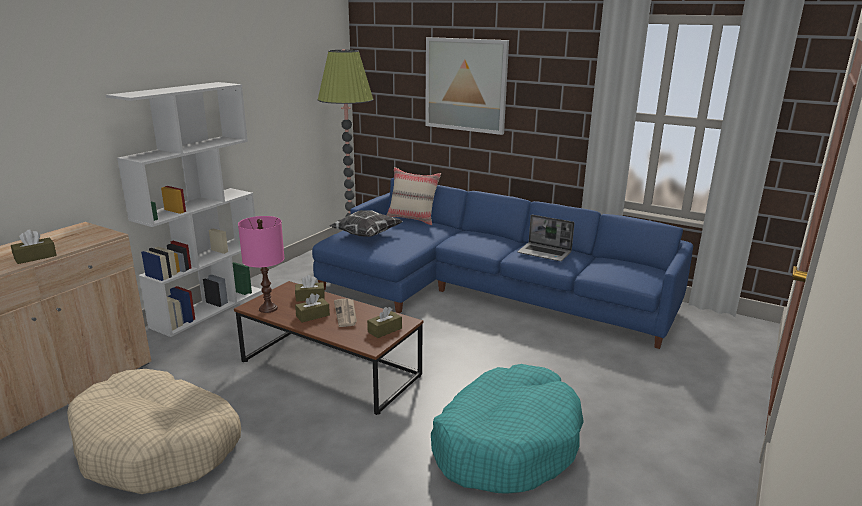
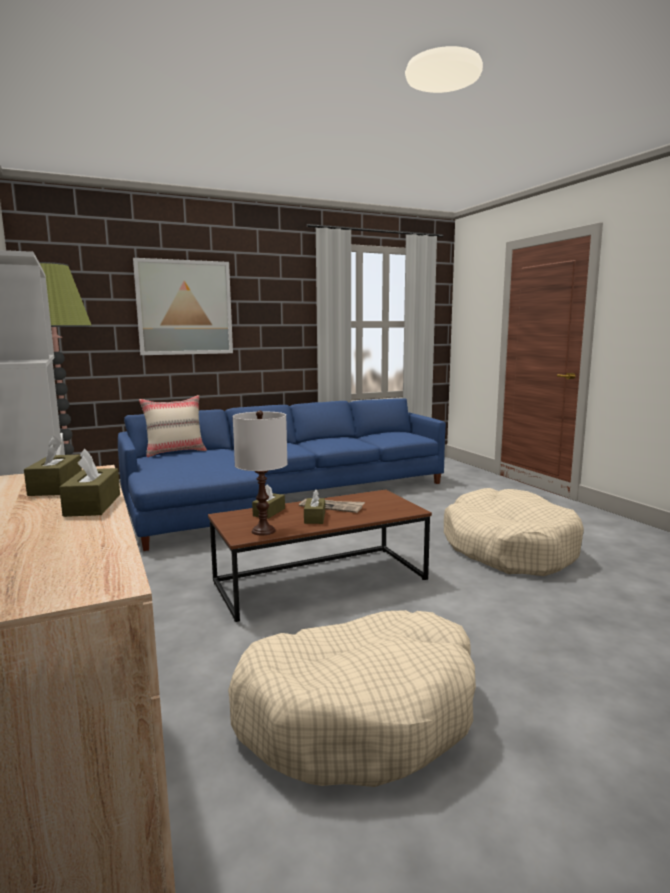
camera: 55 degrees left, 10 degrees down
(268, 308) = (263, 531): pink table lamp -> white table lamp
(366, 235) = (177, 467): pillow -> none
(384, 330) = (386, 501): brown tissue box -> brown tissue box (56, 487)
(506, 443) = (508, 548): turquoise dog bed -> beige dog bed
(545, 253) = (337, 440): laptop -> none

